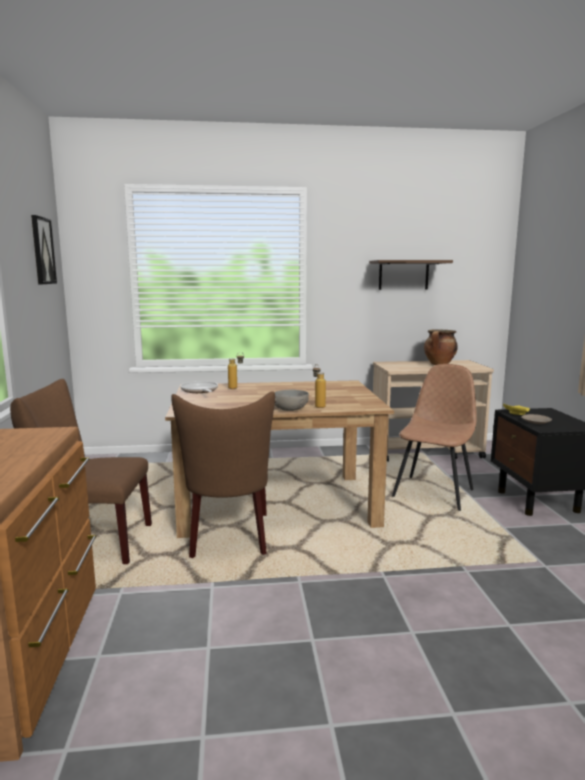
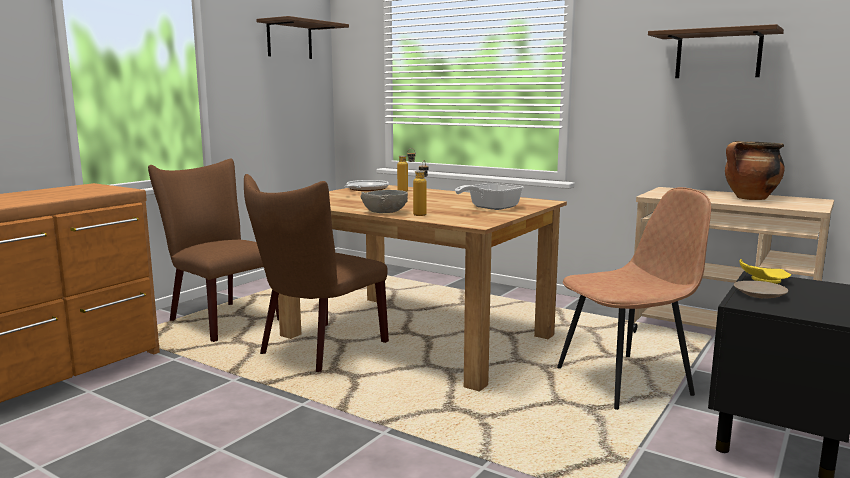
camera: 40 degrees right, 0 degrees up
(42, 251) = (289, 40): picture -> brown shelf
(338, 393) = (490, 208): none -> frying pan

